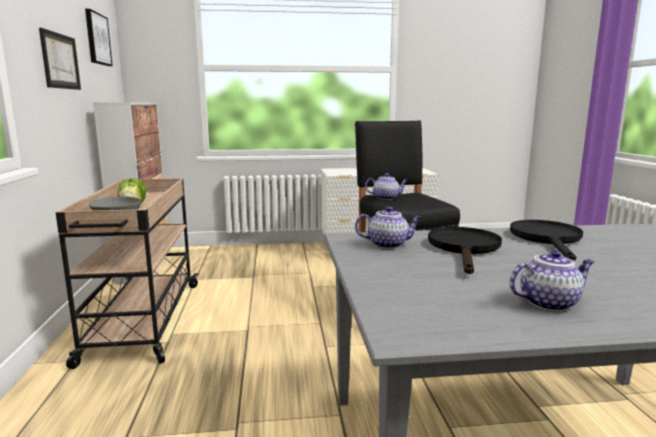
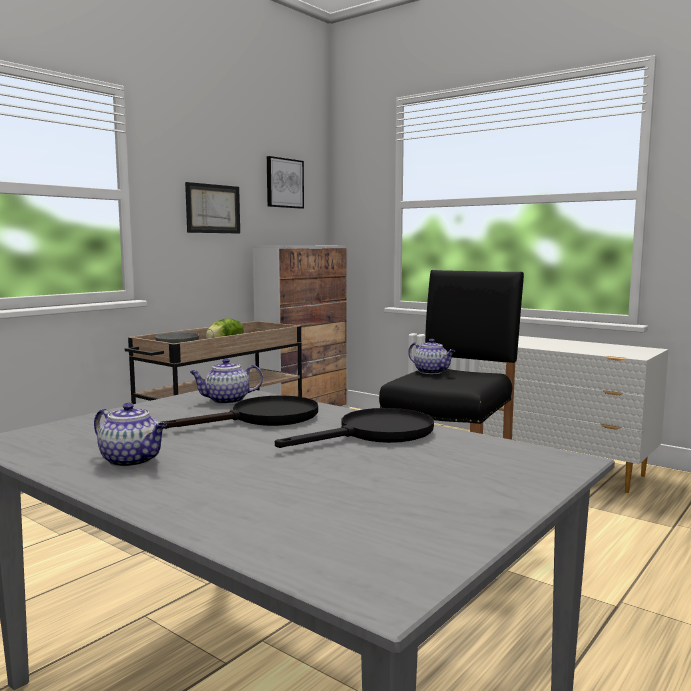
camera: 45 degrees right, 5 degrees down
(388, 244) = (226, 401): teapot -> teapot turned 120 degrees clockwise

